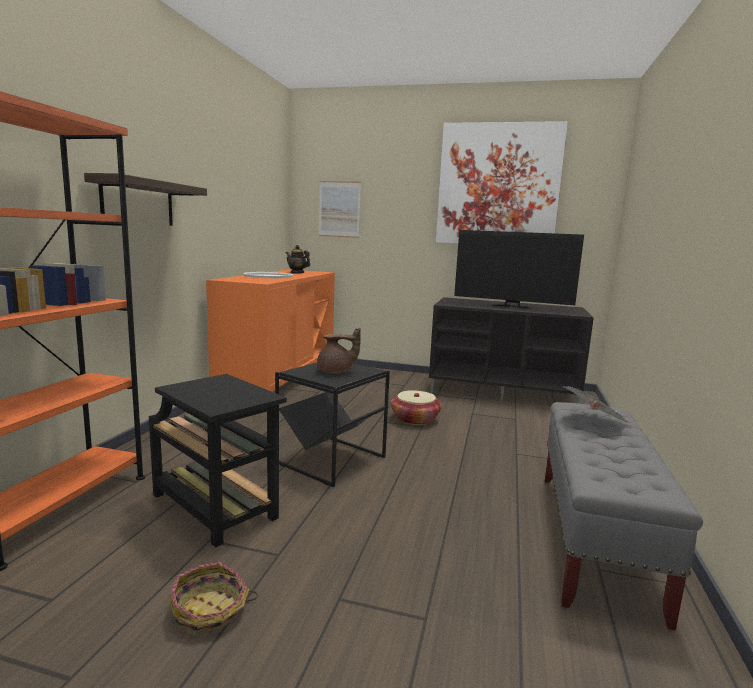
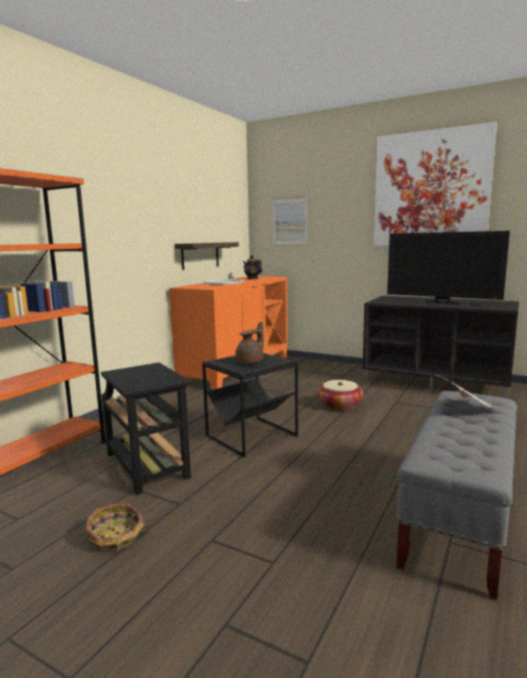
camera: 15 degrees right, 0 degrees up
(138, 202) = (108, 231): shelf -> shelf (200, 255)
(336, 372) = (251, 362): brown teapot -> brown teapot turned 60 degrees counterclockwise

